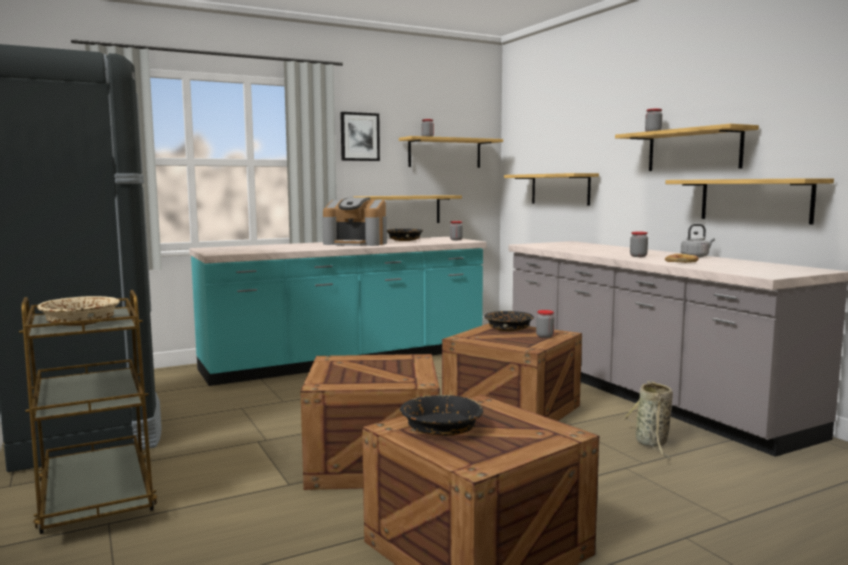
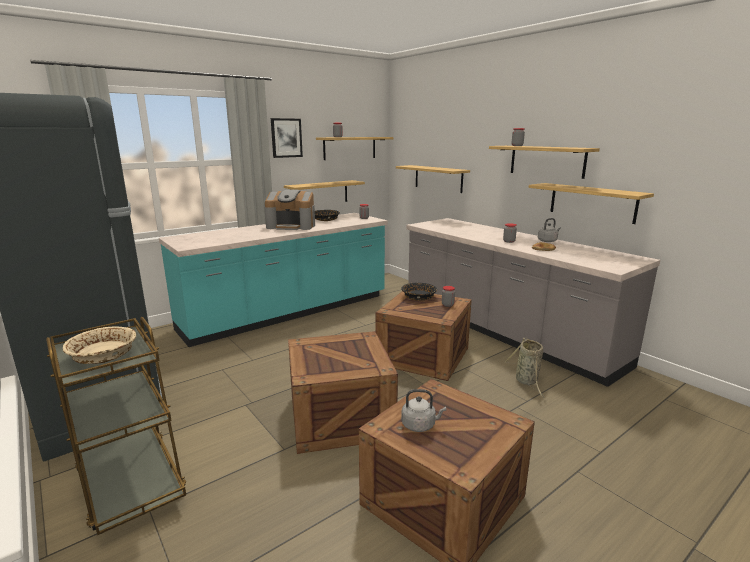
camera: 10 degrees left, 10 degrees up
(442, 429) = (420, 425): black bowl -> grey kettle

